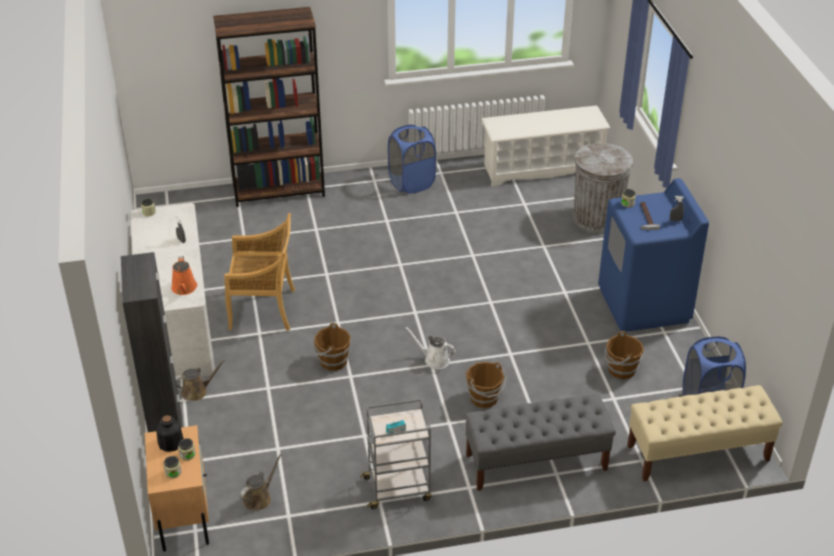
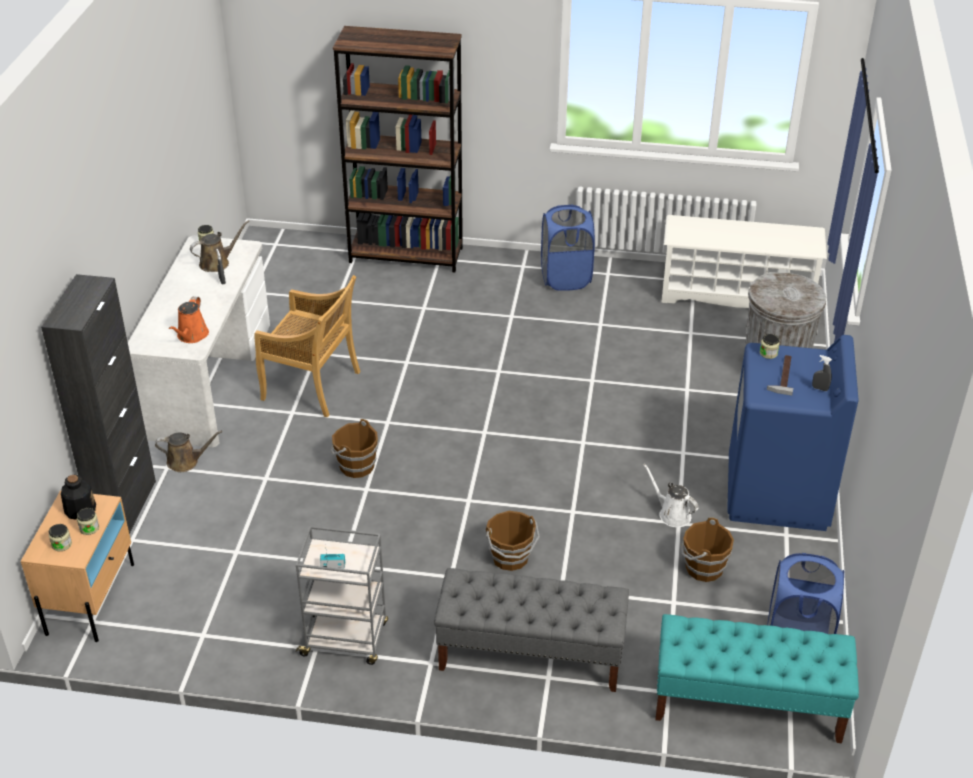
camera: 20 degrees right, 0 degrees up
(259, 498) = (182, 604): brown watering can -> brown watering can (217, 263)
(434, 360) = (475, 495): white watering can -> white watering can (672, 514)
(697, 453) = (747, 704): beige bench -> turquoise bench

